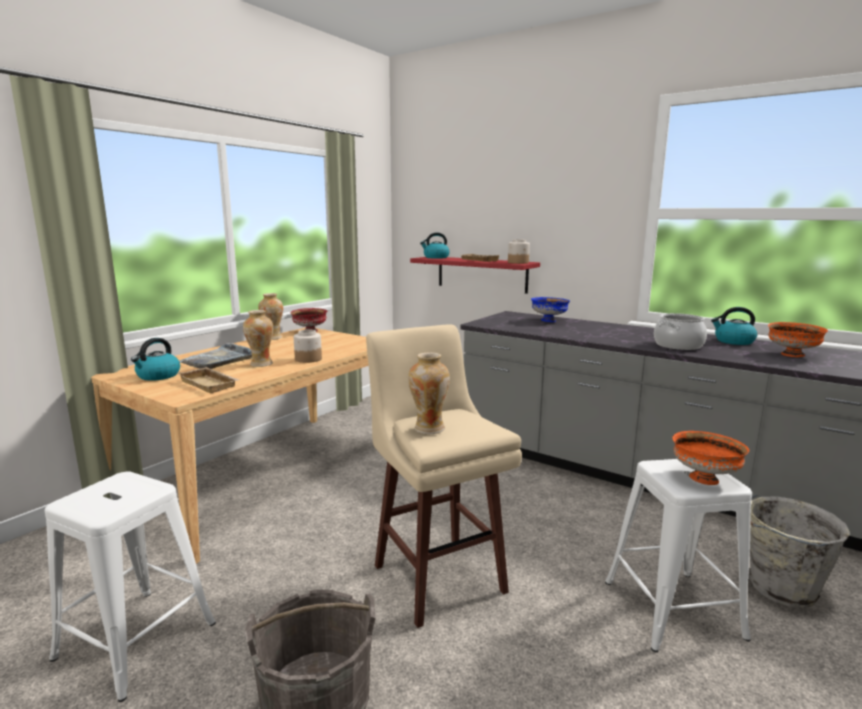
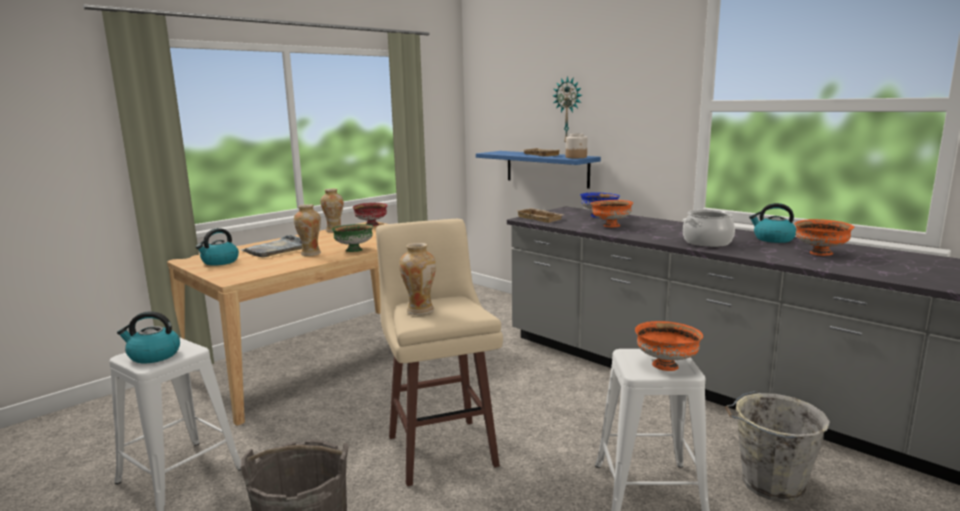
camera: 10 degrees right, 0 degrees up
(211, 384) = (259, 269): beige tray -> beige tray (541, 218)
(308, 359) = (353, 250): jar -> green bowl
(436, 257) = (502, 152): kettle -> kettle (153, 355)
(481, 274) = (547, 168): red shelf -> blue shelf
(506, 217) = (568, 110): none -> wall clock
(569, 330) = (610, 226): none -> orange bowl

